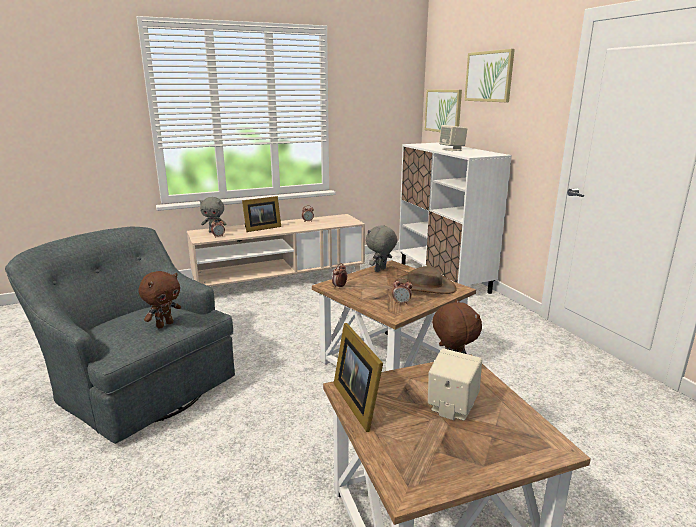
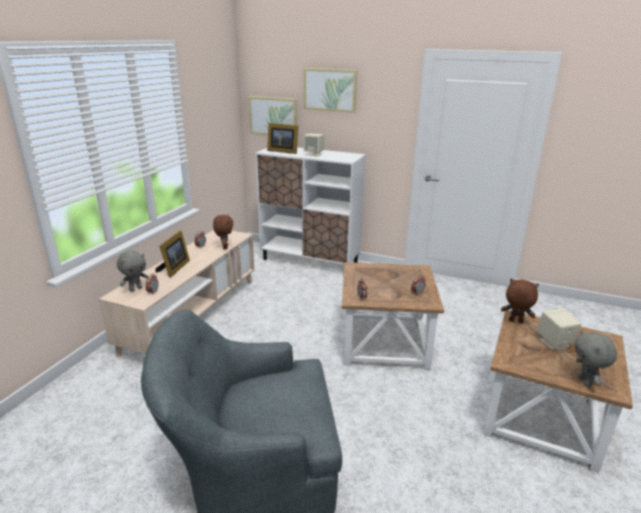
camera: 45 degrees left, 5 degrees up
(164, 325) = (302, 392): brown plush toy -> brown plush toy (224, 247)
(359, 401) = (523, 365): picture frame -> picture frame (282, 151)
(380, 270) = (356, 273): grey plush toy -> grey plush toy (585, 382)
(424, 286) = (404, 275): brown hat -> none

